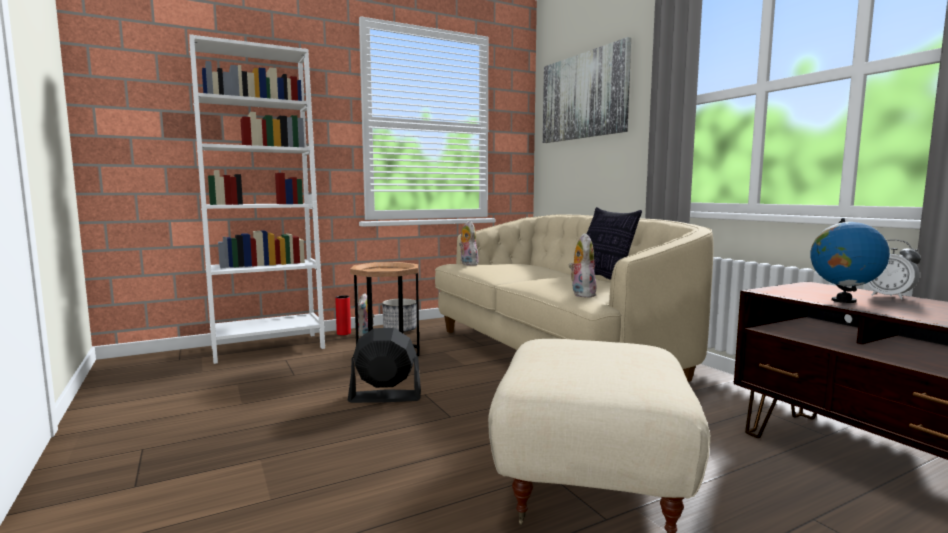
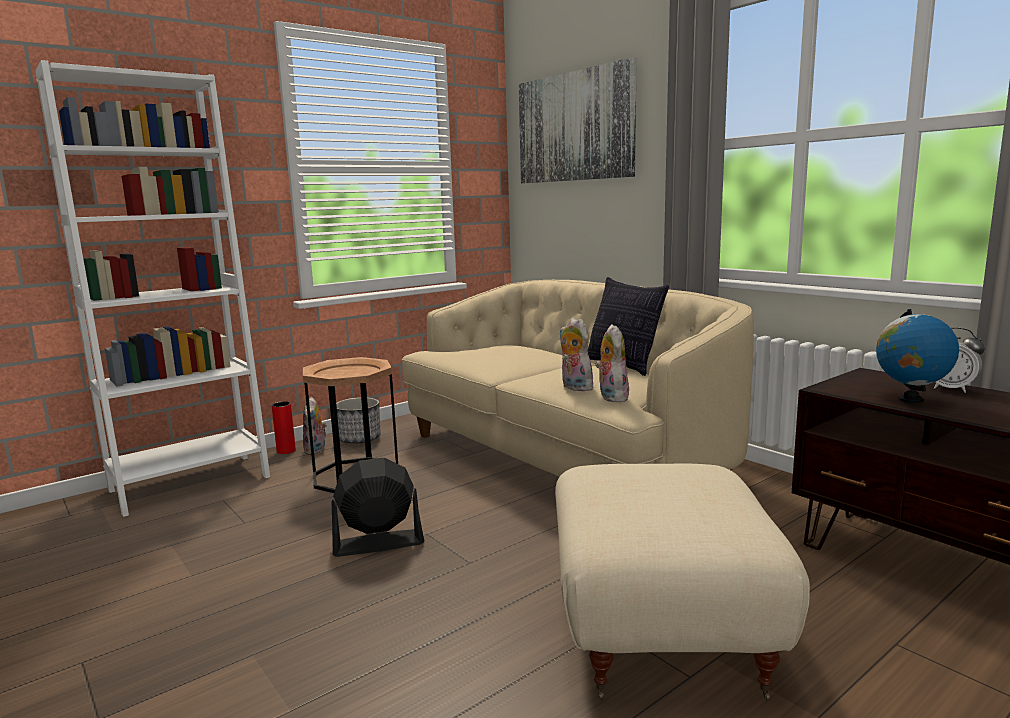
camera: 10 degrees left, 5 degrees up
(467, 264) = (445, 351): plush toy -> plush toy (574, 387)

